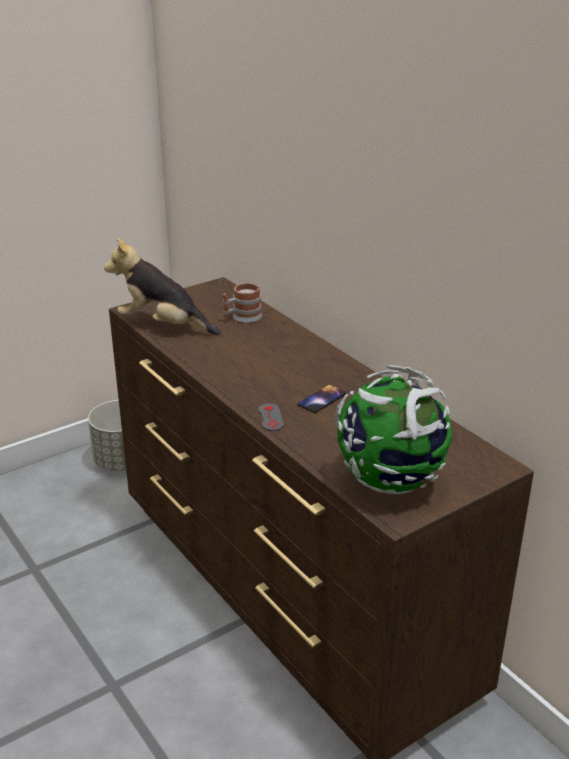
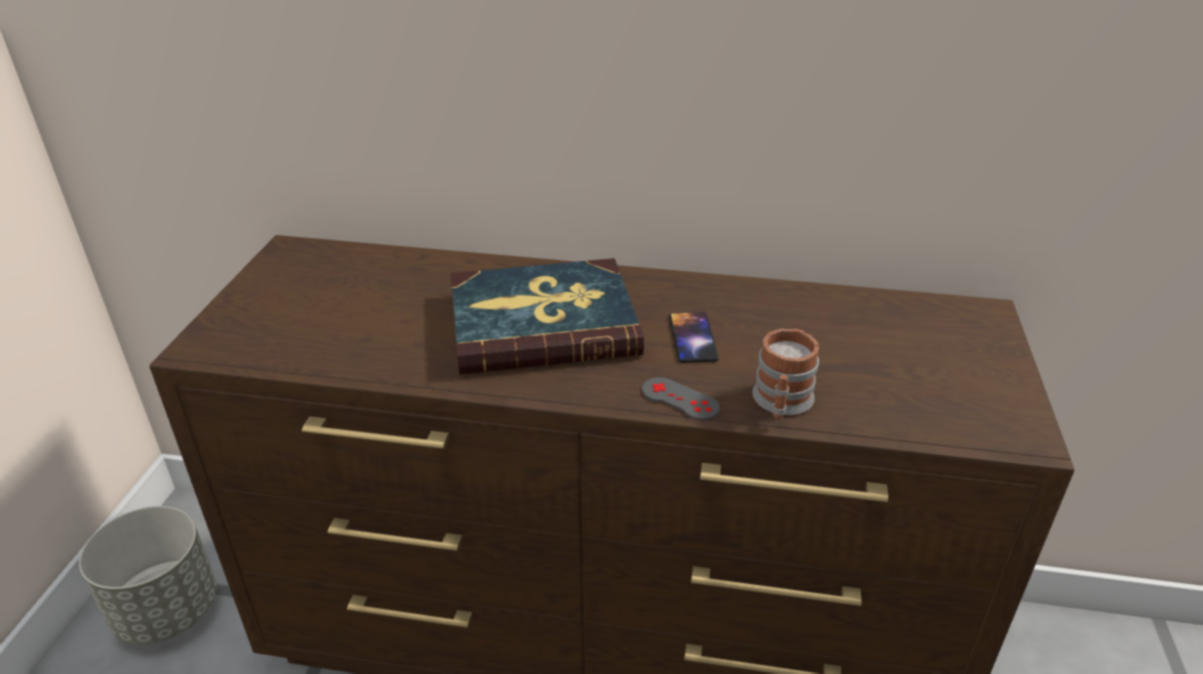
camera: 45 degrees left, 5 degrees up
(163, 325) = (298, 348): plush toy -> none
(242, 317) = (402, 279): mug -> mug (781, 403)
(268, 361) = (542, 323): none -> book
(390, 481) = (939, 396): globe -> none

